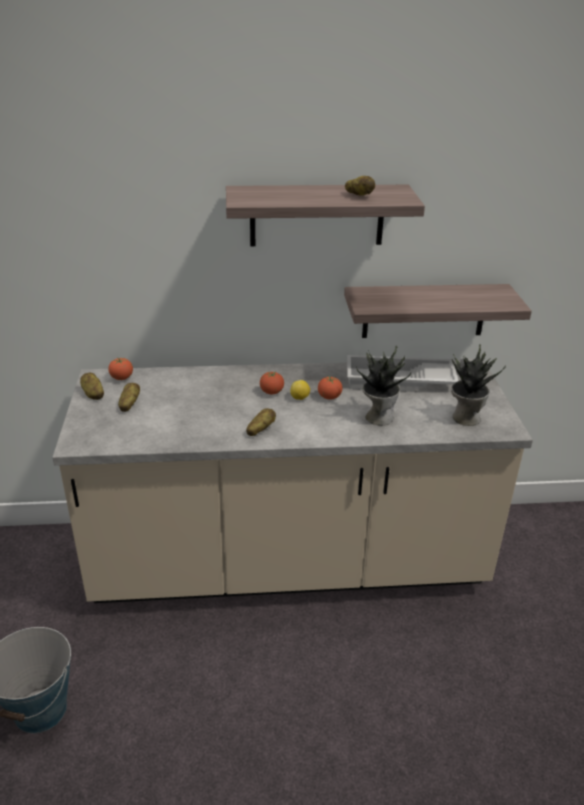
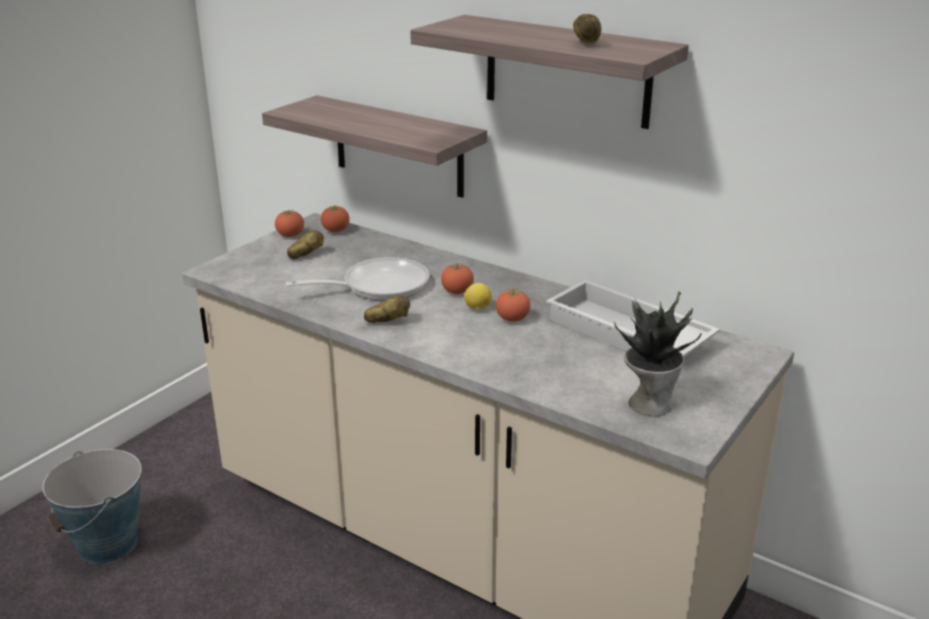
camera: 40 degrees right, 5 degrees down
(93, 394) = (290, 236): potato -> tomato
(215, 408) = (378, 286): none -> frying pan
(378, 417) = (537, 359): potted plant -> none
(424, 311) = (710, 247): shelf -> shelf (398, 146)

